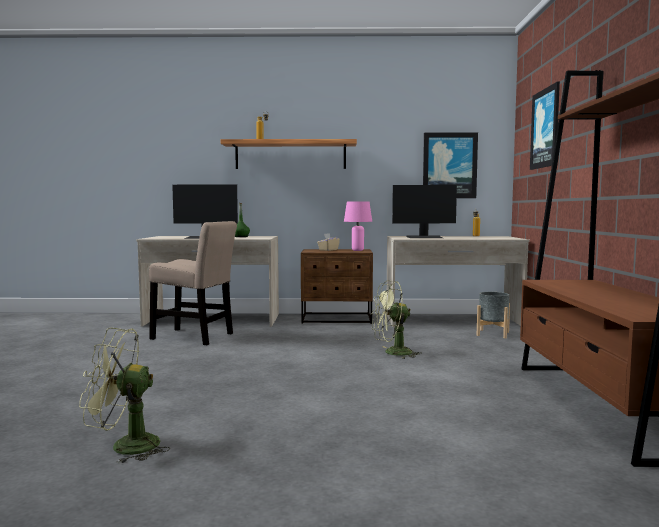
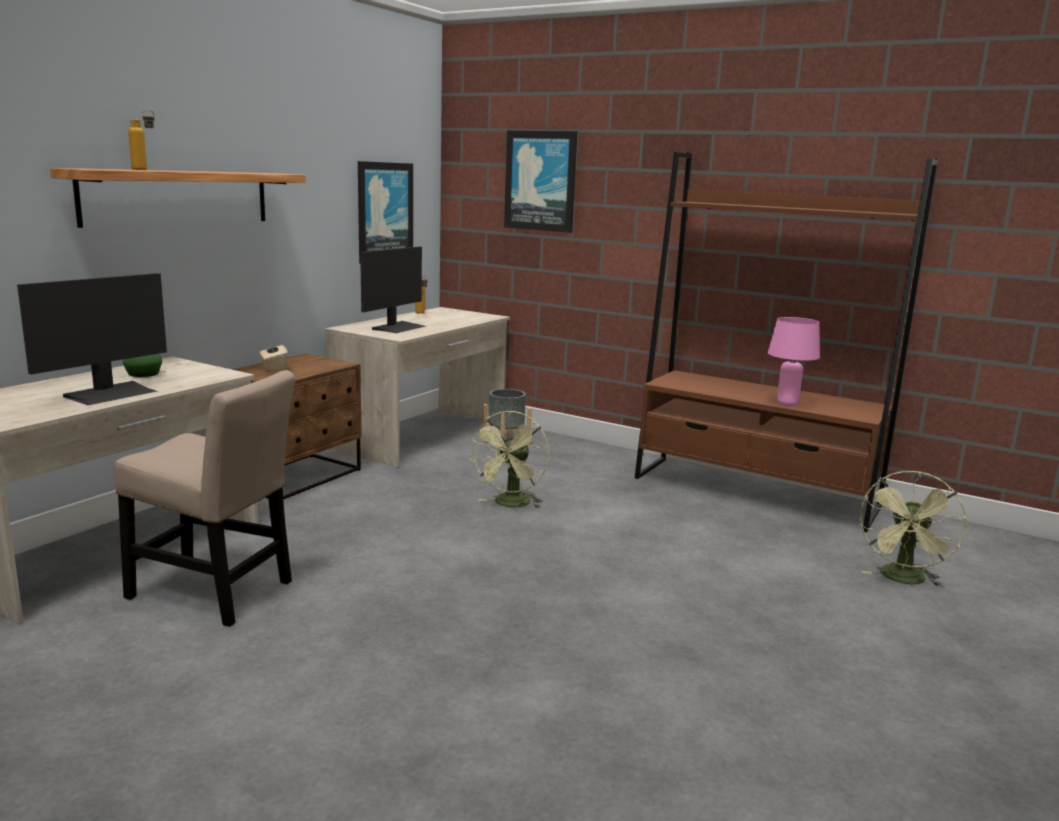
camera: 60 degrees left, 10 degrees up
(125, 447) = (691, 740): green fan -> green fan (903, 580)
(195, 337) = (216, 592): beige chair -> beige chair turned 60 degrees clockwise
(357, 250) = (315, 361): pink table lamp -> pink table lamp (786, 404)

